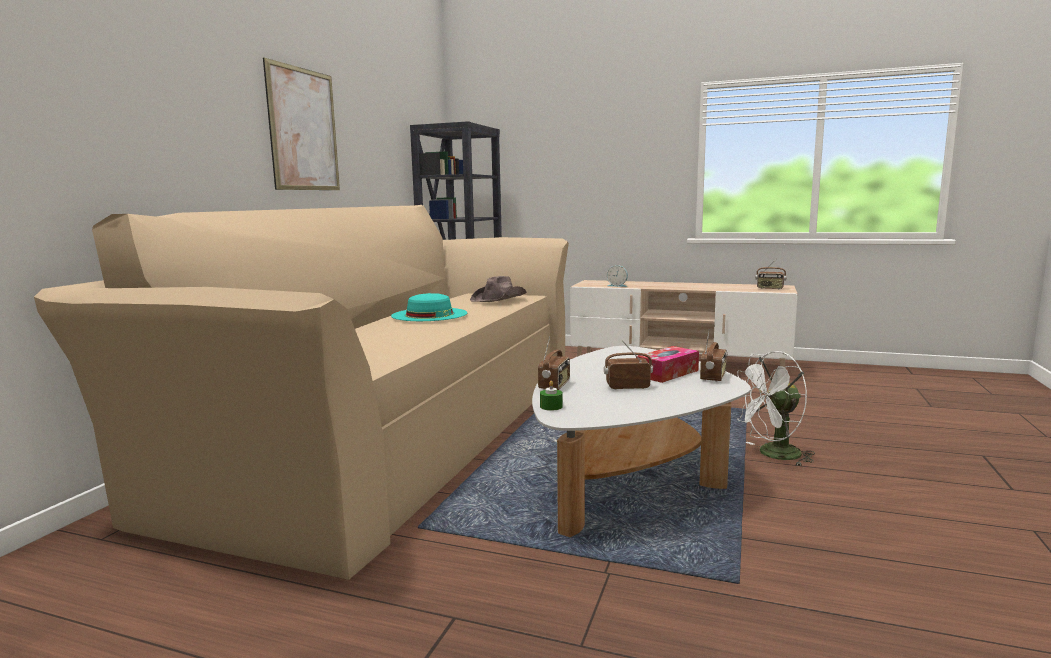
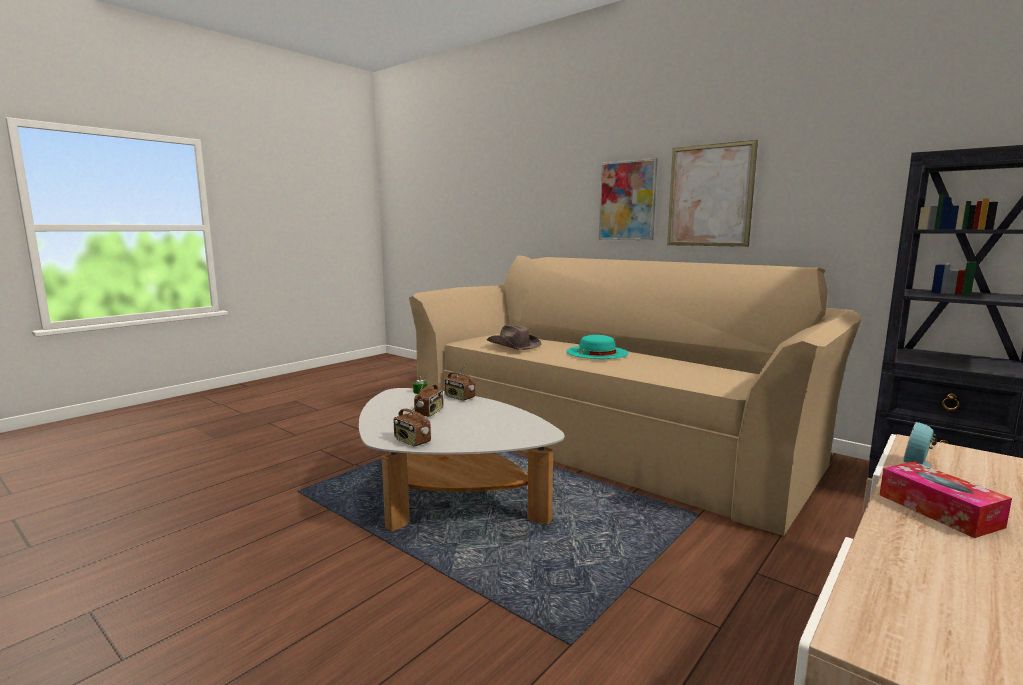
camera: 110 degrees right, 0 degrees up
(219, 120) = (627, 200): none -> picture
(499, 298) = (690, 375): brown hat -> brown hat (513, 345)
(667, 373) = (444, 430): tissue box -> tissue box (939, 510)
(770, 288) = (921, 639): radio -> none
(773, 455) = (416, 586): white fan -> none

